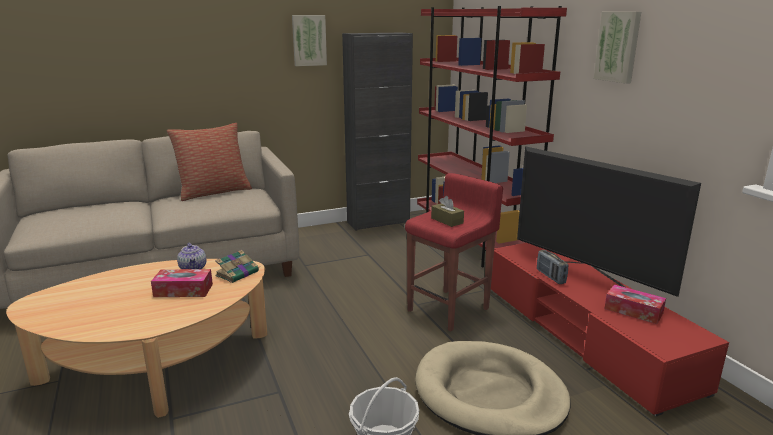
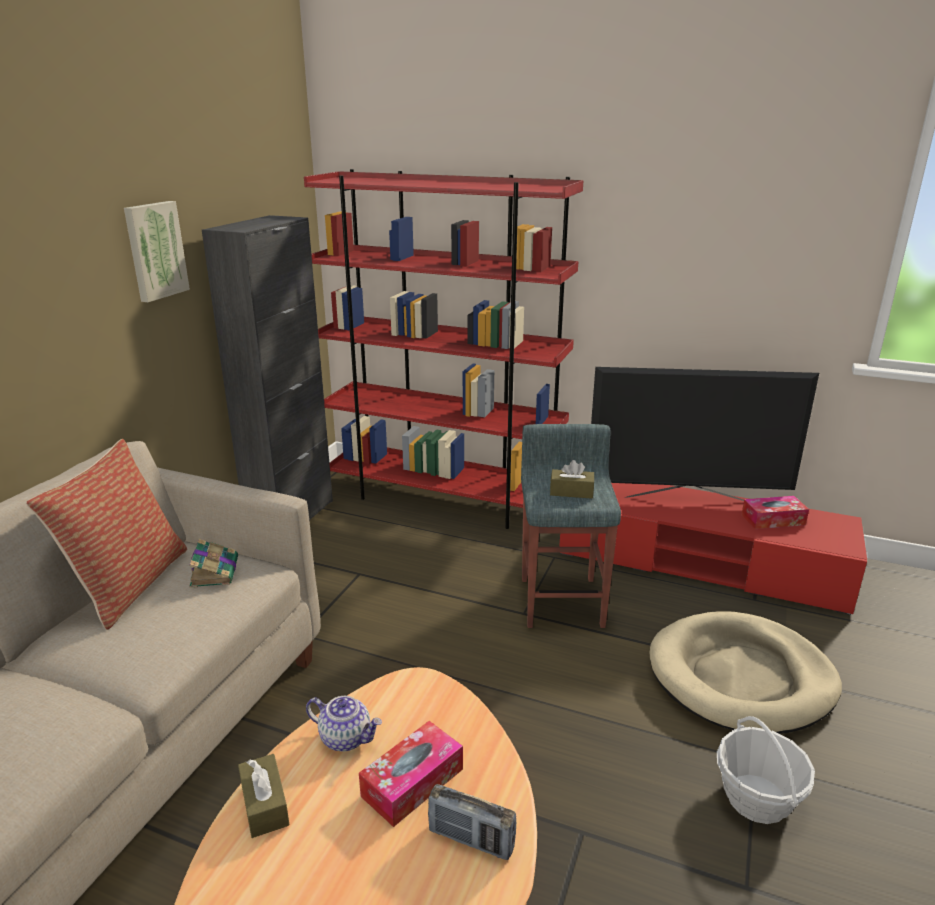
camera: 45 degrees left, 5 degrees up
(137, 271) = (265, 804): none -> brown tissue box
(238, 273) = (426, 703): book -> book (215, 571)
(449, 309) = (561, 600): red stool -> grey stool
(550, 276) = (664, 514): radio -> radio (471, 839)
(618, 47) = (665, 229): picture -> none

